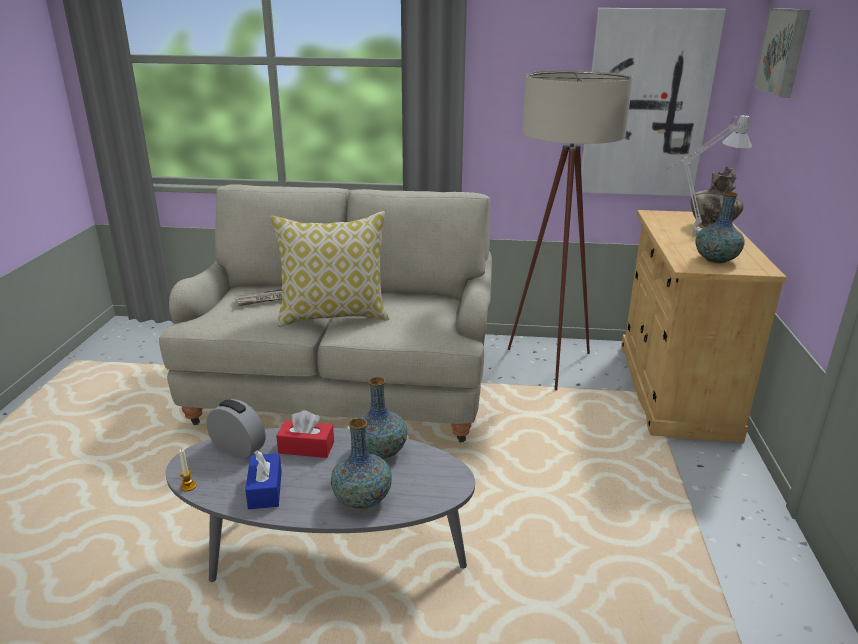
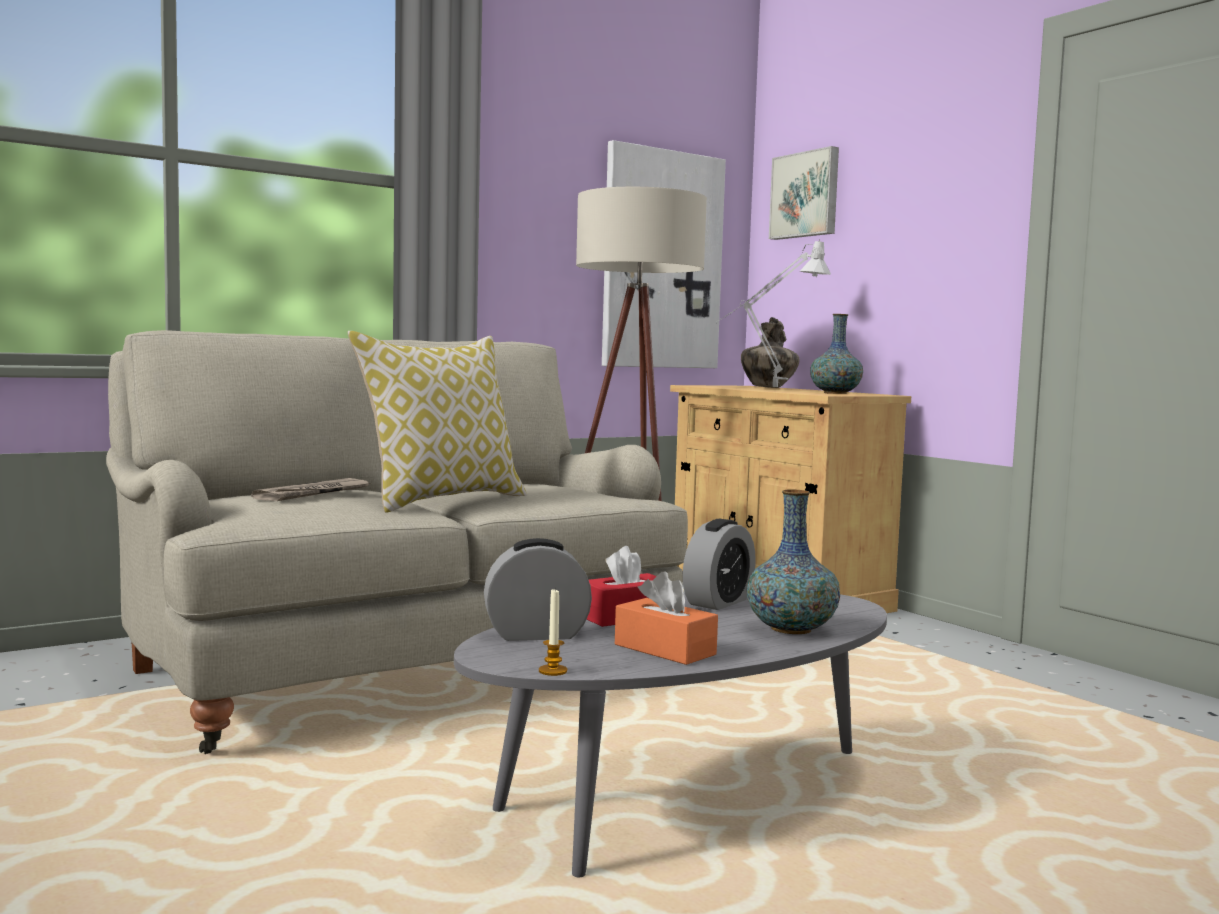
camera: 40 degrees left, 20 degrees down
(265, 490) = (664, 649): blue tissue box -> orange tissue box
(380, 452) = (718, 602): vase -> alarm clock

